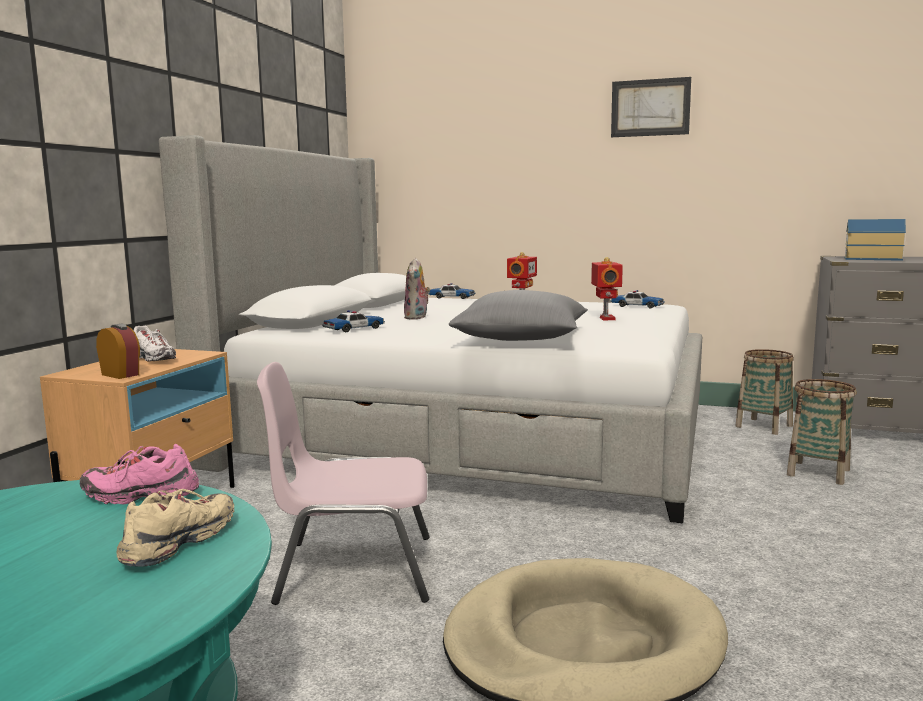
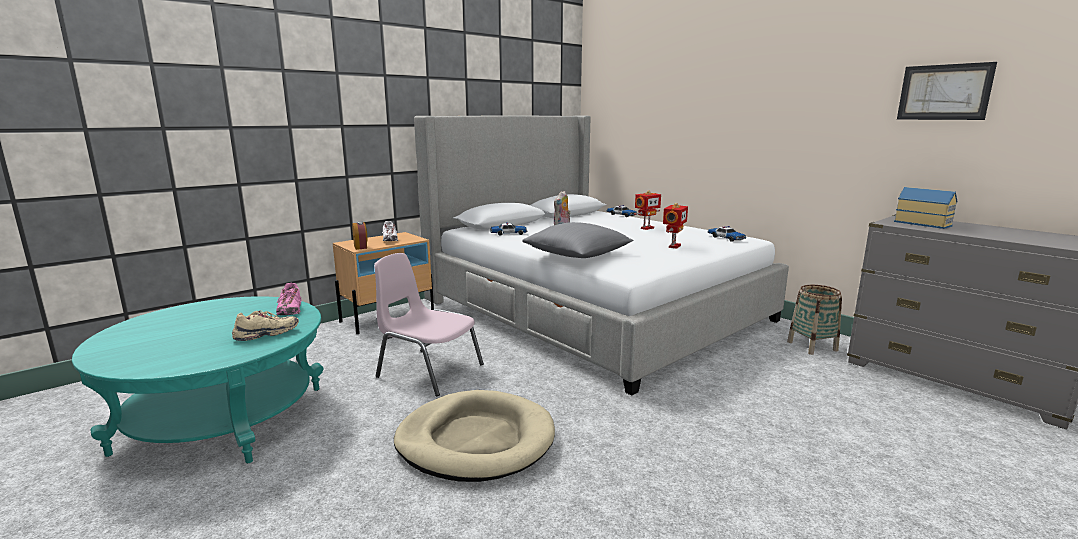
camera: 30 degrees right, 5 degrees up
(140, 496) = (290, 310): pink shoe -> pink shoe turned 135 degrees counterclockwise
(650, 107) = (770, 82): picture -> picture (944, 92)
(818, 472) = (793, 389): basket -> none

